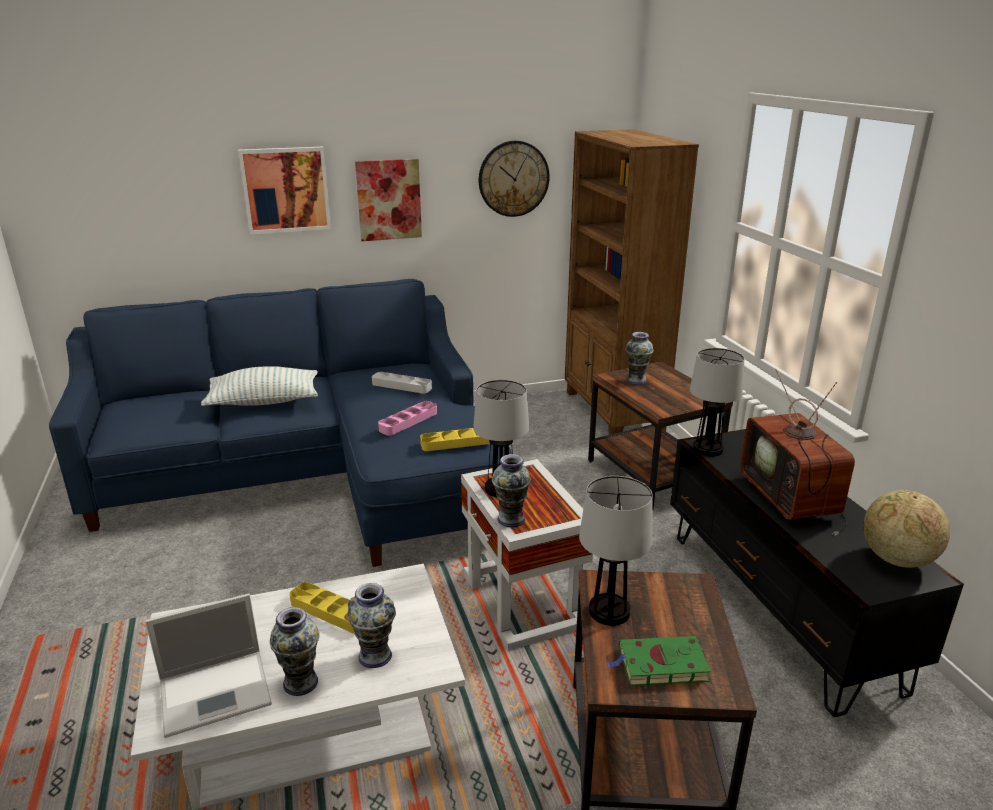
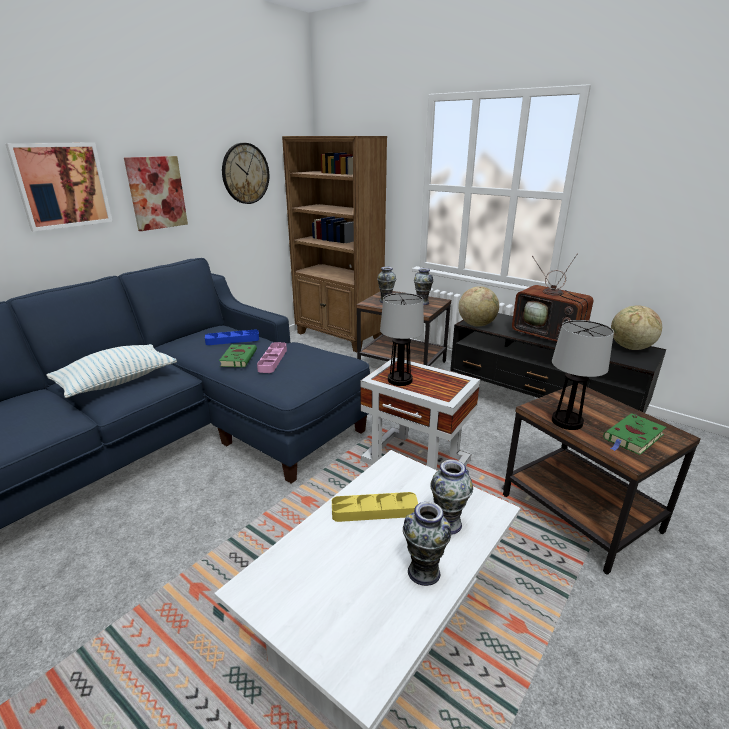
camera: 35 degrees left, 0 degrees up
(217, 691) = (369, 619): laptop -> none
(382, 409) = (239, 358): none -> green book
(401, 386) = (232, 340): grey tray -> blue tray
(456, 443) = (328, 363): yellow tray -> none
(511, 519) = (433, 394): vase -> vase (422, 303)
(708, 449) = (476, 324): table lamp -> globe

